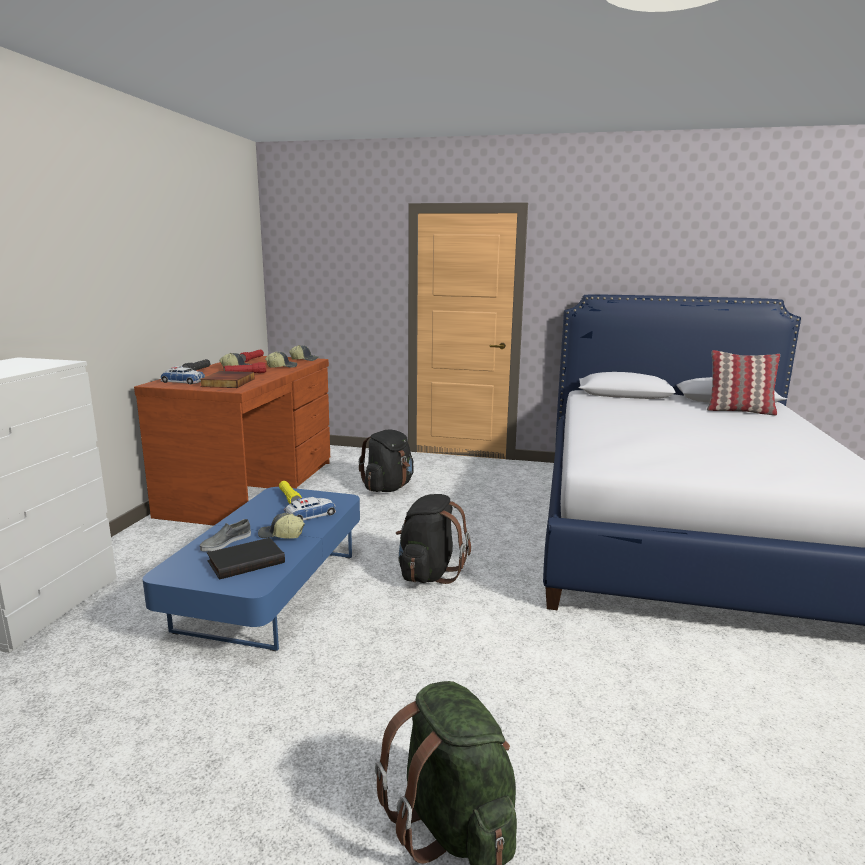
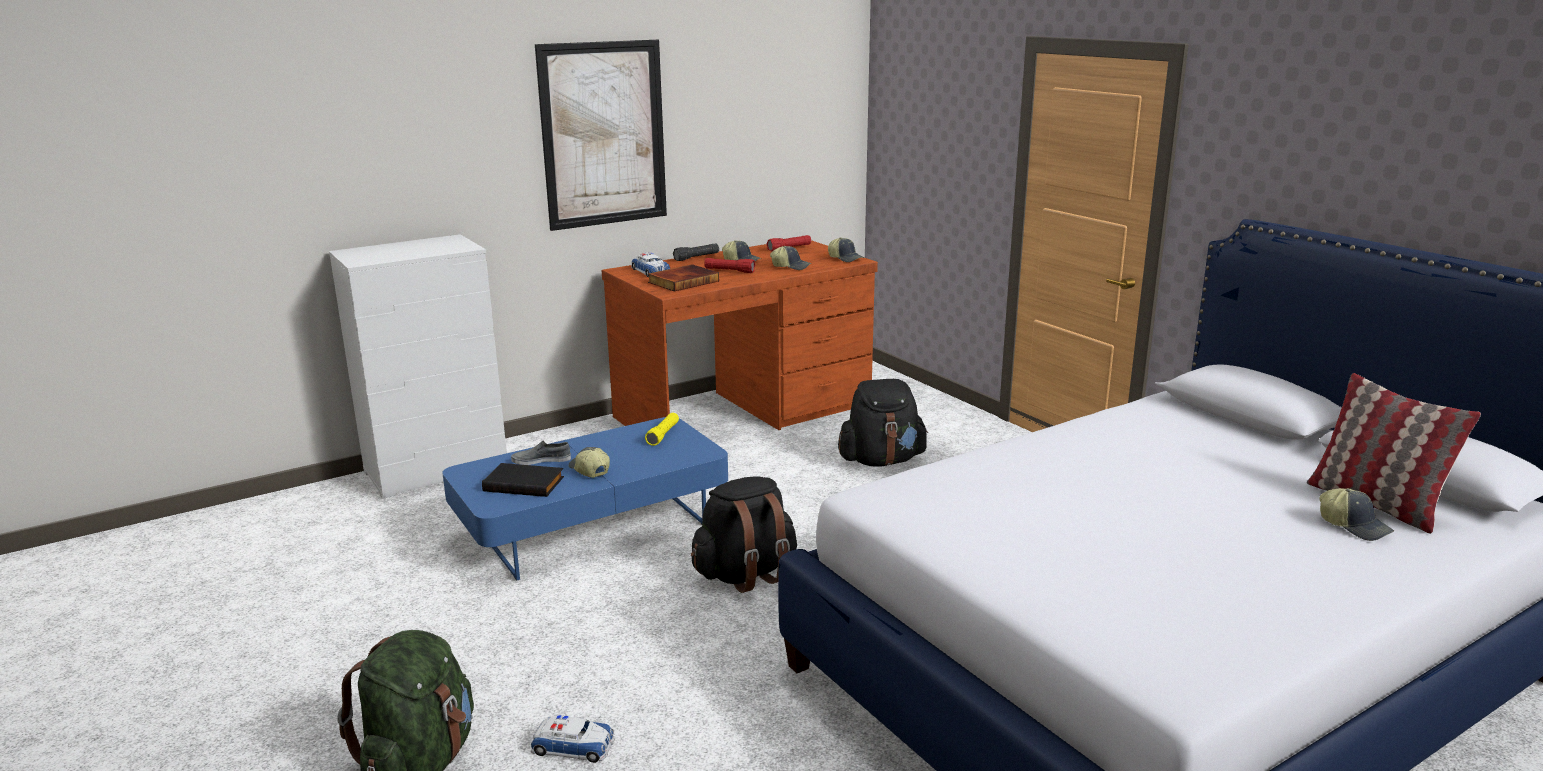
camera: 45 degrees right, 5 degrees up
(122, 265) = (604, 134): none -> picture
(310, 515) = (648, 459): toy car -> toy car (573, 746)
(756, 419) = (1354, 526): none -> cap

